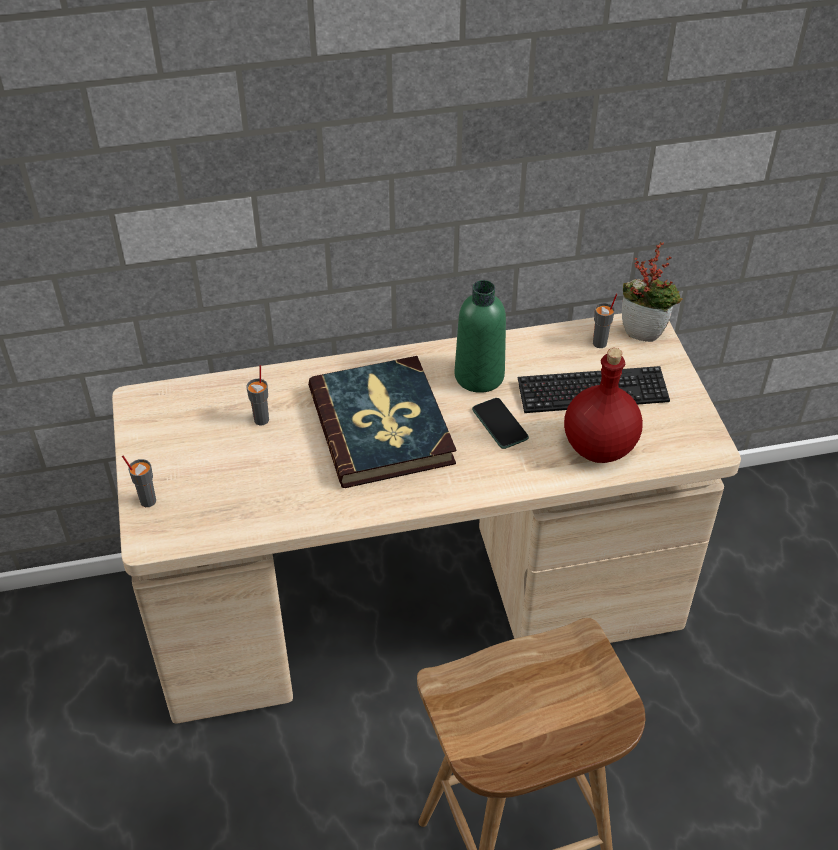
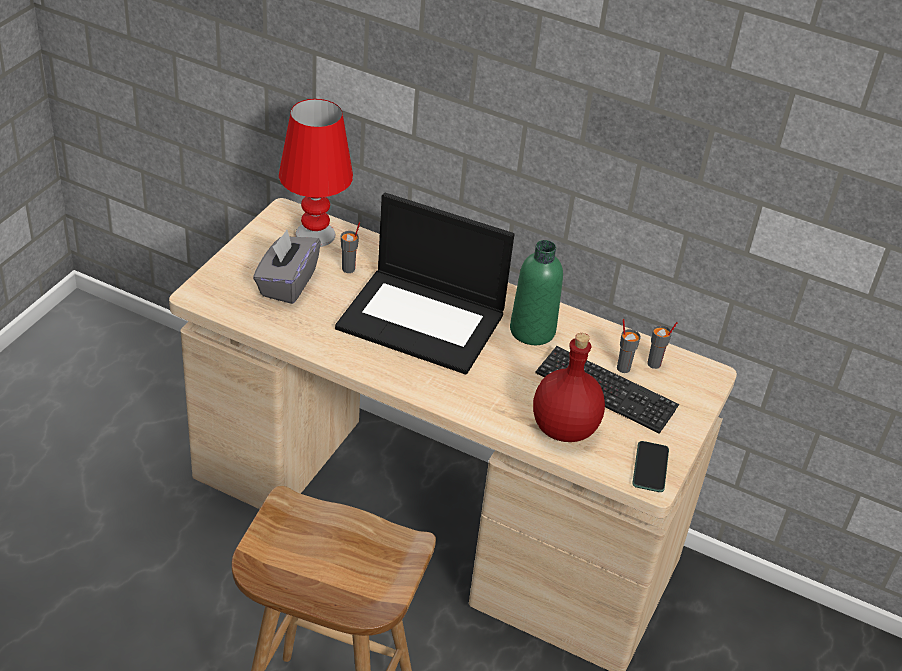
camera: 35 degrees right, 5 degrees down
(147, 501) = (222, 272): grey cup -> grey cup (623, 368)
(192, 405) = (315, 234): none -> red table lamp
(222, 471) = (287, 283): none -> grey tissue box
(382, 426) = (423, 320): book -> laptop
(500, 424) = (508, 369): phone -> phone (650, 467)
(645, 332) = (701, 378): potted plant -> none

